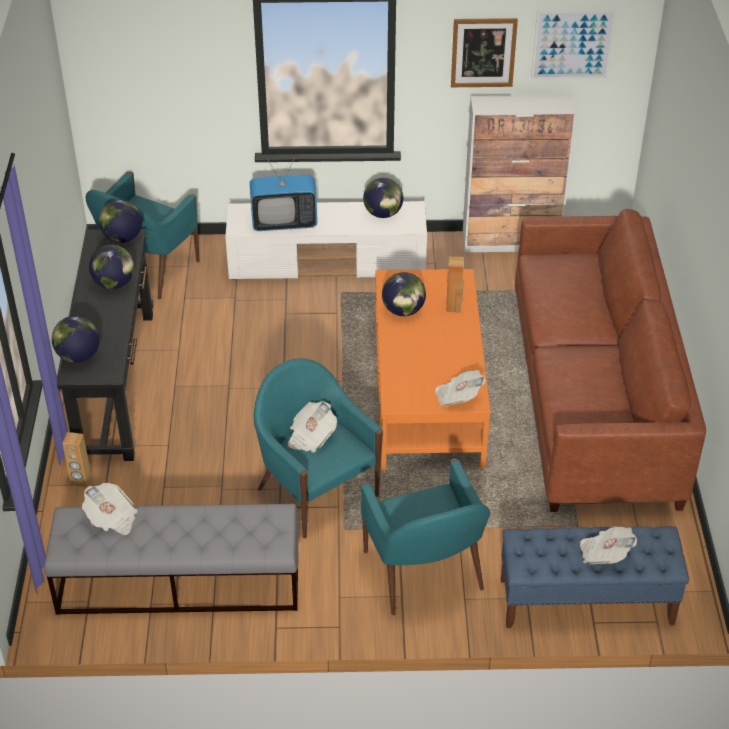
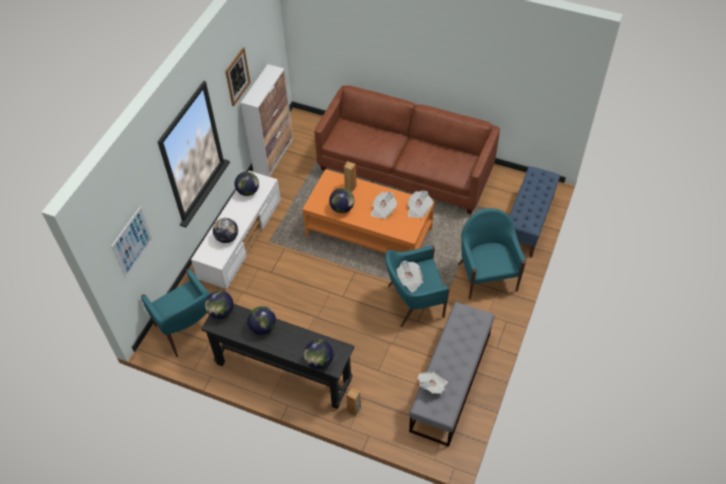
camera: 65 degrees left, 10 degrees up
(284, 223) = (227, 238): television -> globe
(424, 572) = (487, 276): turquoise armchair -> turquoise armchair turned 105 degrees counterclockwise
(572, 44) = (260, 40): picture -> picture (132, 242)
(604, 554) = (538, 195): newspaper -> newspaper (382, 210)

